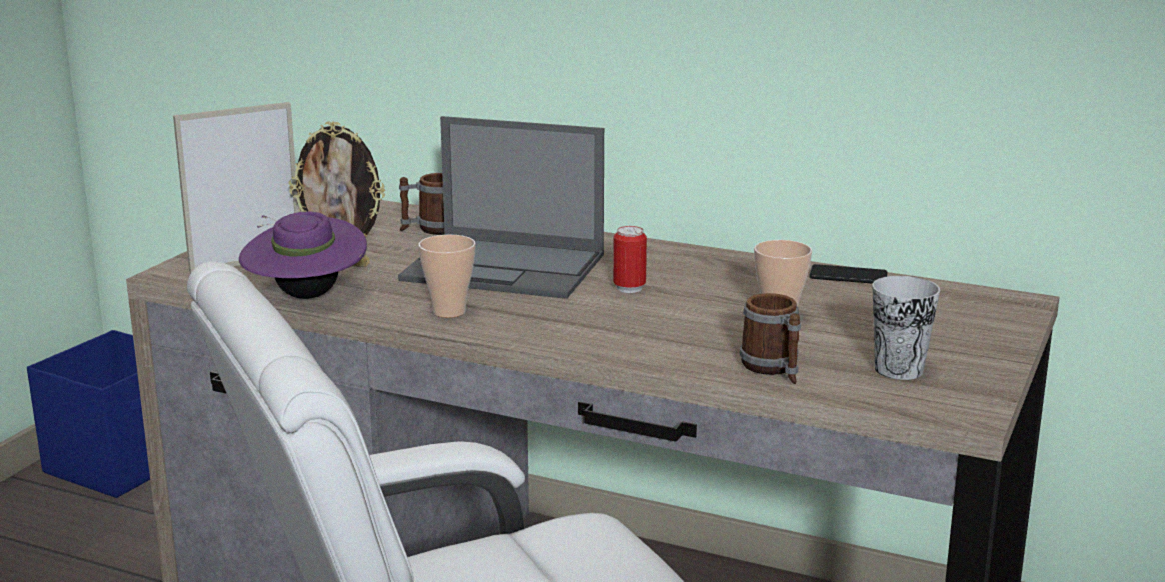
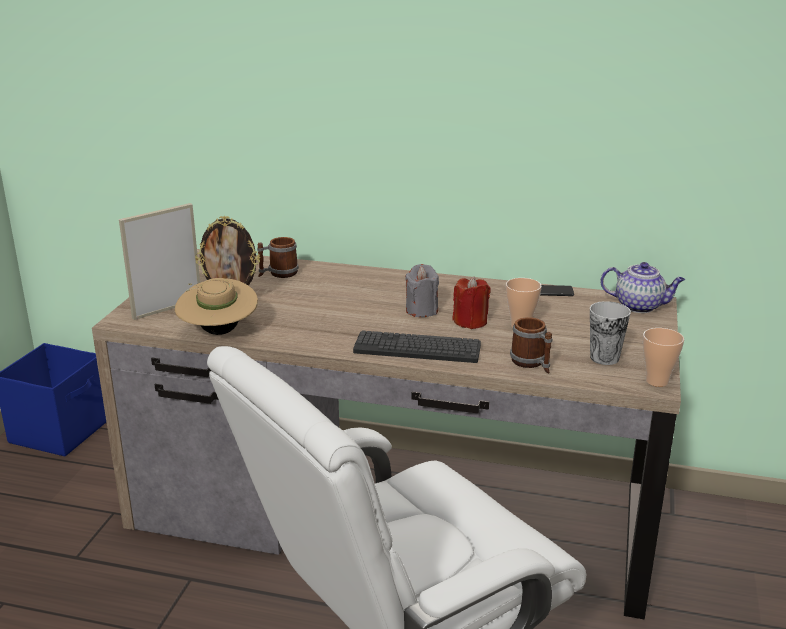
camera: 10 degrees left, 5 degrees up
(306, 296) = (218, 332): purple hat -> beige hat
(449, 312) = (316, 337): cup -> cup (657, 381)
(506, 267) = (338, 300): laptop -> none
(598, 337) = (417, 348): none -> keyboard
(629, 288) = (421, 310): can -> grey candle
(700, 307) = (470, 322): none -> red candle
(991, 304) = (640, 306): none -> teapot

